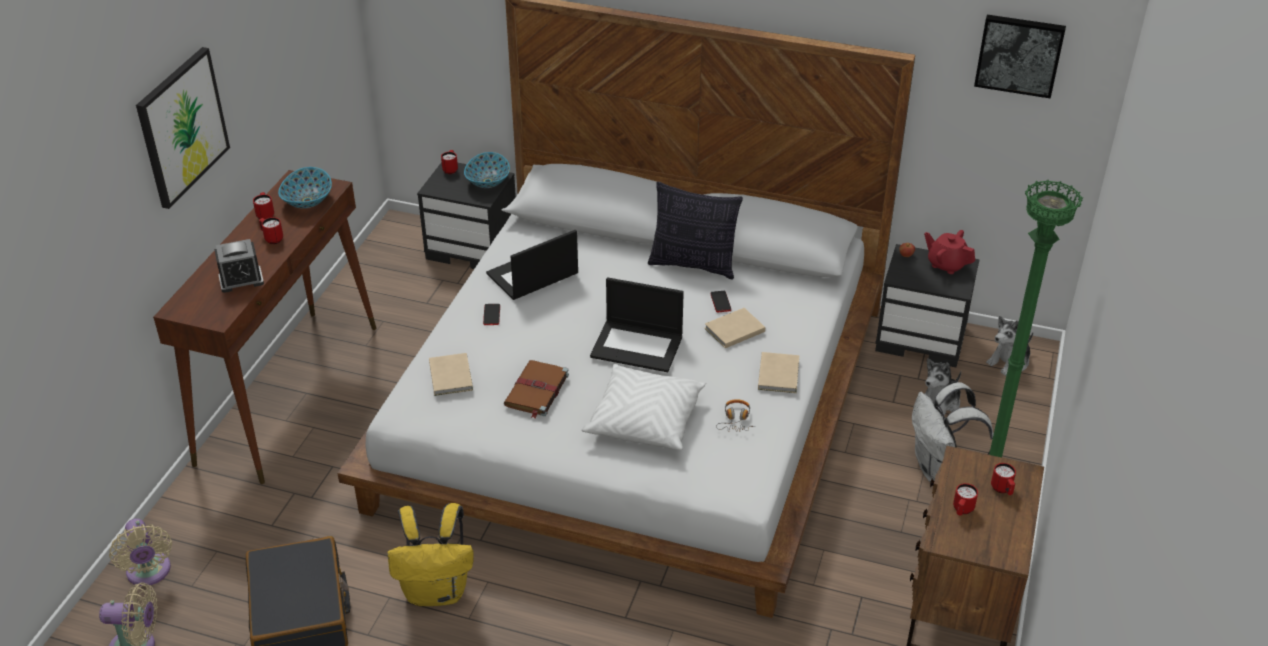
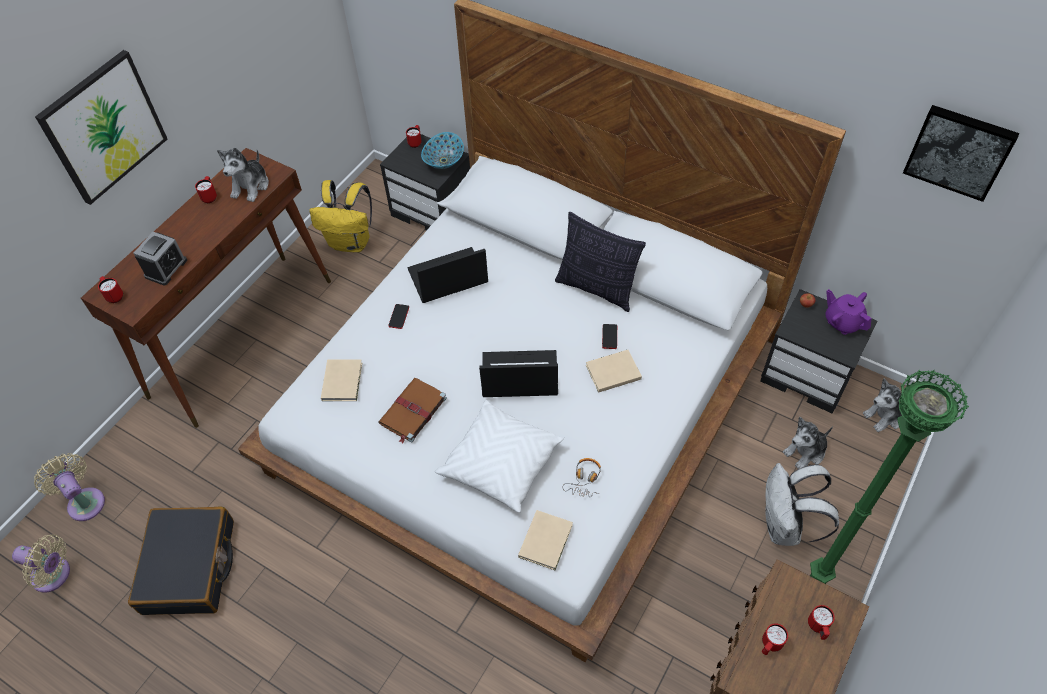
camera: 15 degrees right, 15 degrees up
(149, 573) = (84, 501): beige fan -> beige fan turned 150 degrees clockwise
(241, 280) = (166, 268): alarm clock -> alarm clock turned 60 degrees counterclockwise
(272, 239) = (206, 225): red mug -> red mug (114, 296)
(308, 201) = (250, 186): bowl -> plush toy
(437, 591) = (305, 569): yellow backpack -> yellow backpack (351, 242)
(638, 346) = (518, 376): laptop -> laptop turned 150 degrees clockwise
(779, 373) = (641, 432): beige book -> beige book (547, 540)
(946, 264) = (842, 322): red teapot -> purple teapot

